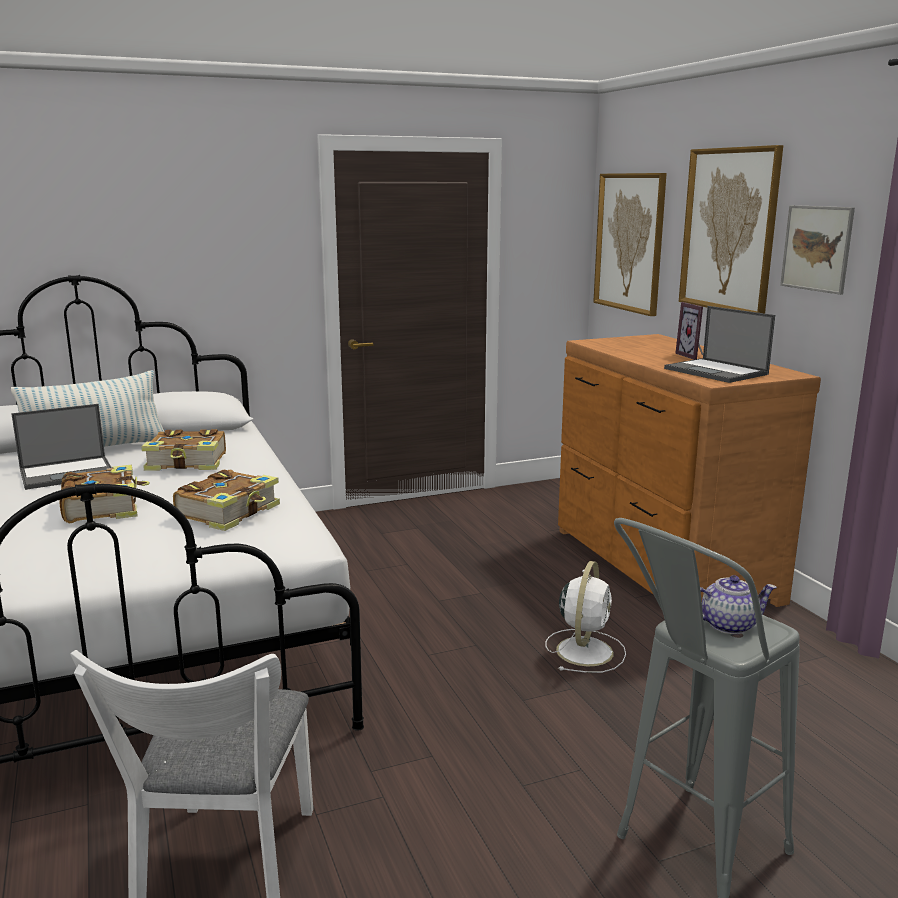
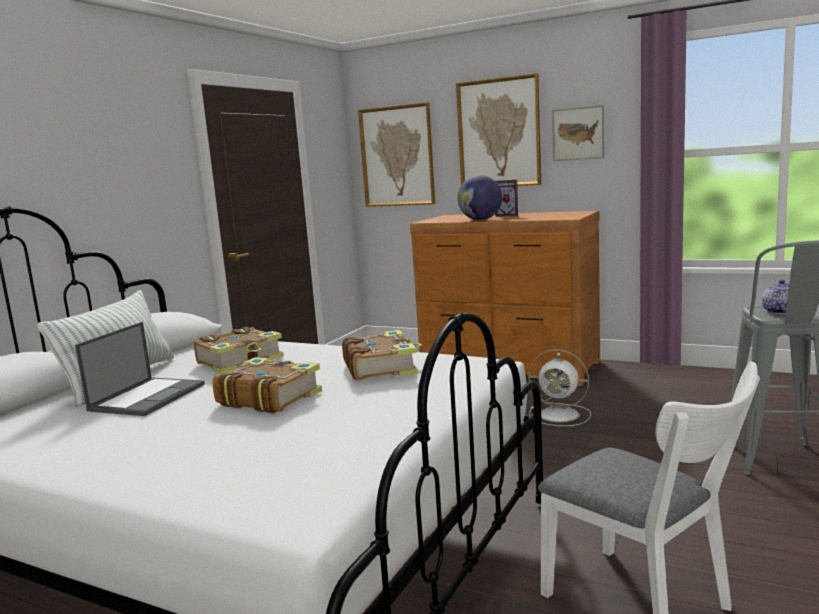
camera: 40 degrees left, 5 degrees down
(585, 650) = (561, 415): white fan -> white fan turned 135 degrees clockwise
(636, 355) = (480, 220): none -> globe
(717, 371) = (550, 216): laptop -> none

